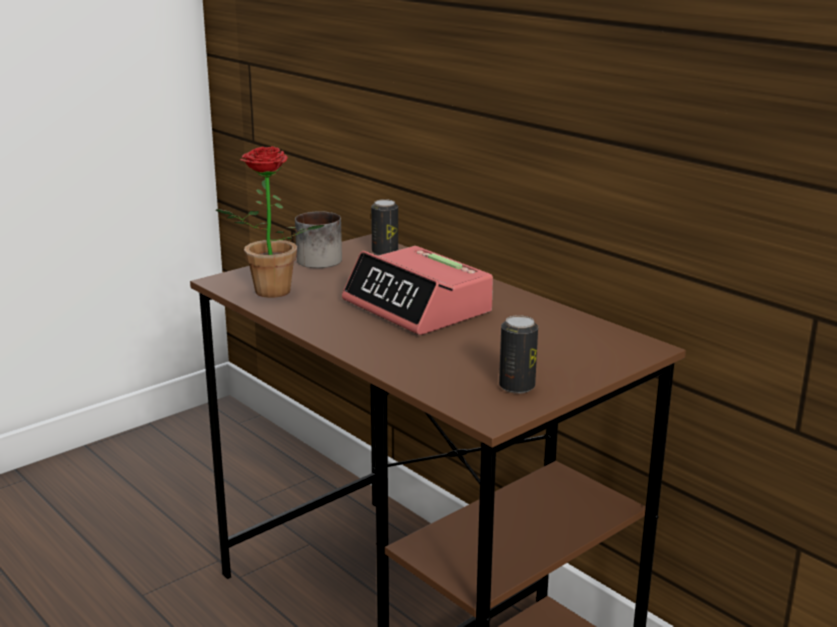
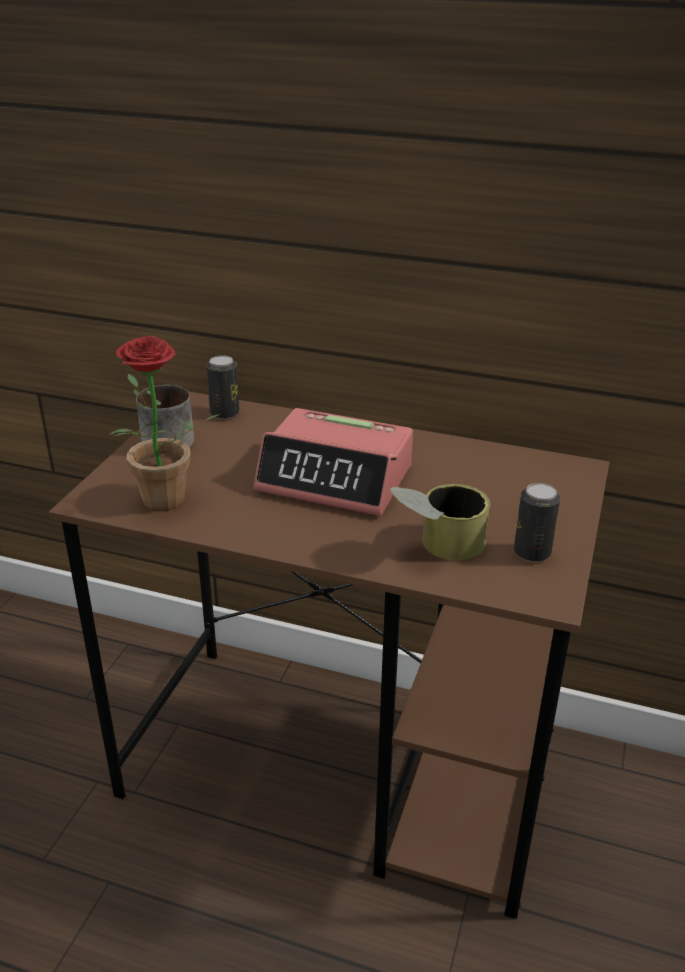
camera: 30 degrees left, 10 degrees up
(440, 364) = (436, 547): none -> can

